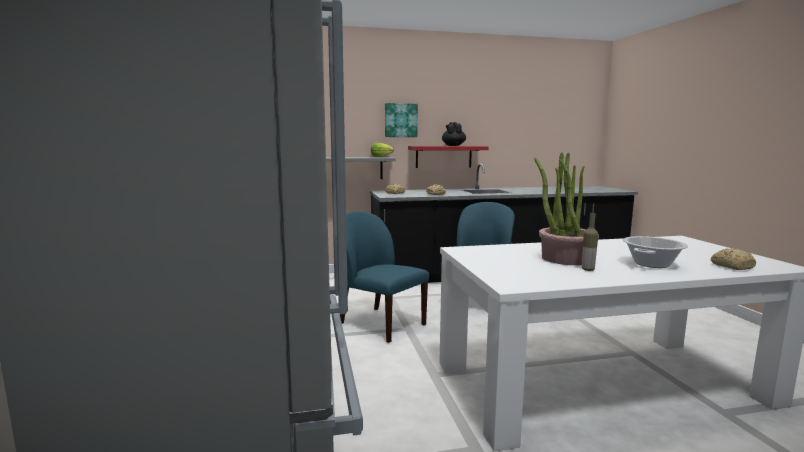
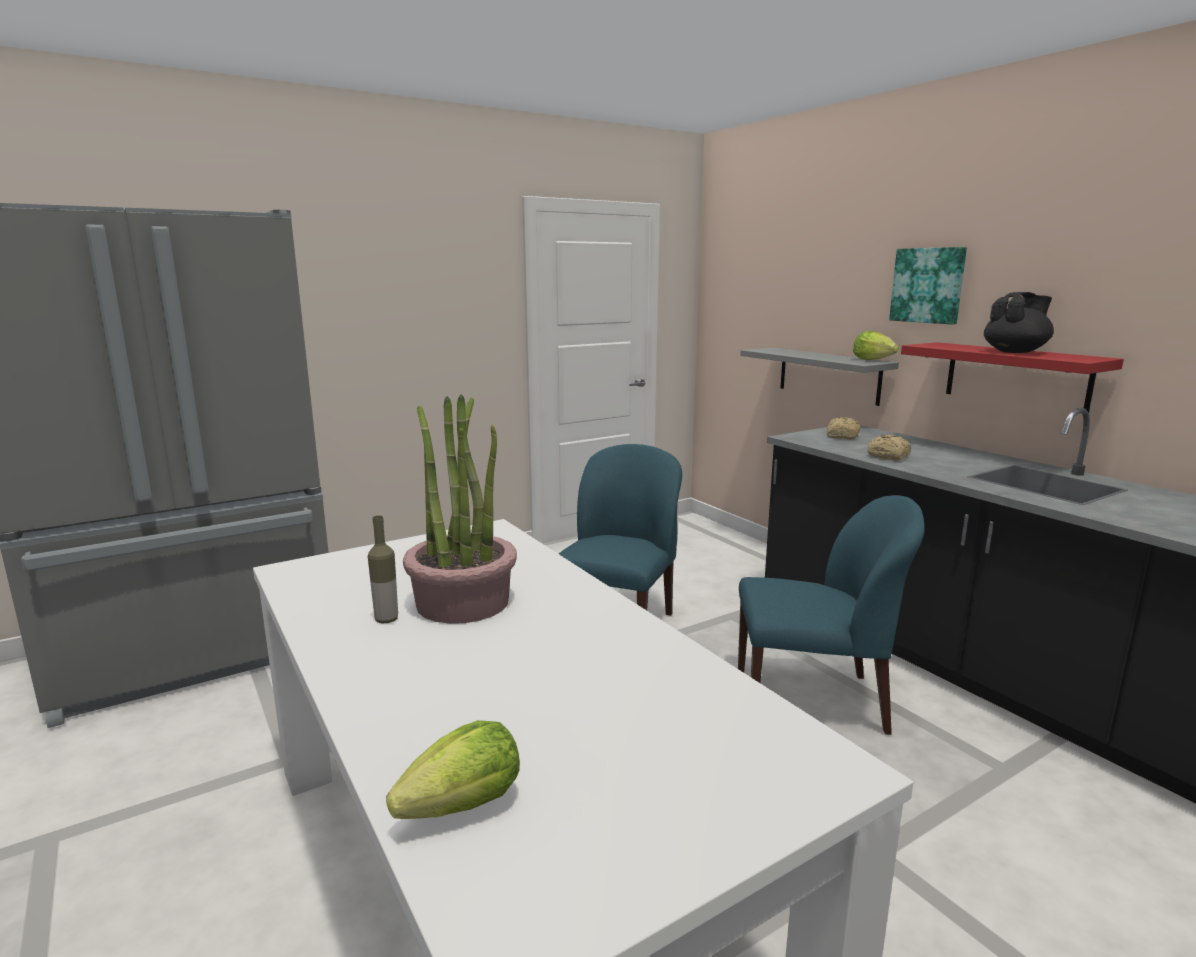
camera: 70 degrees right, 5 degrees up
(652, 264) = (450, 686): cooking pot -> none
(731, 266) = (464, 806): bread -> lettuce

